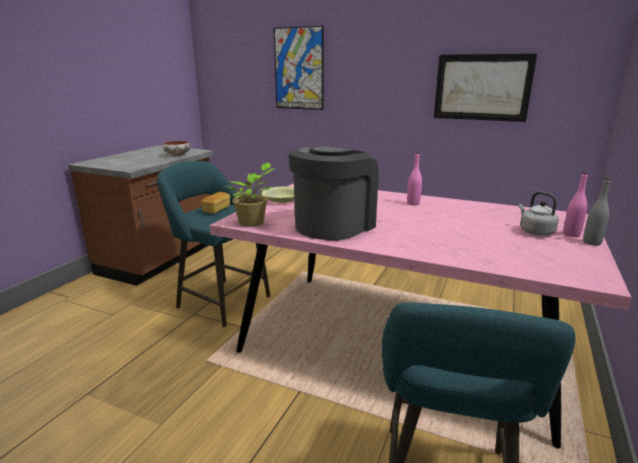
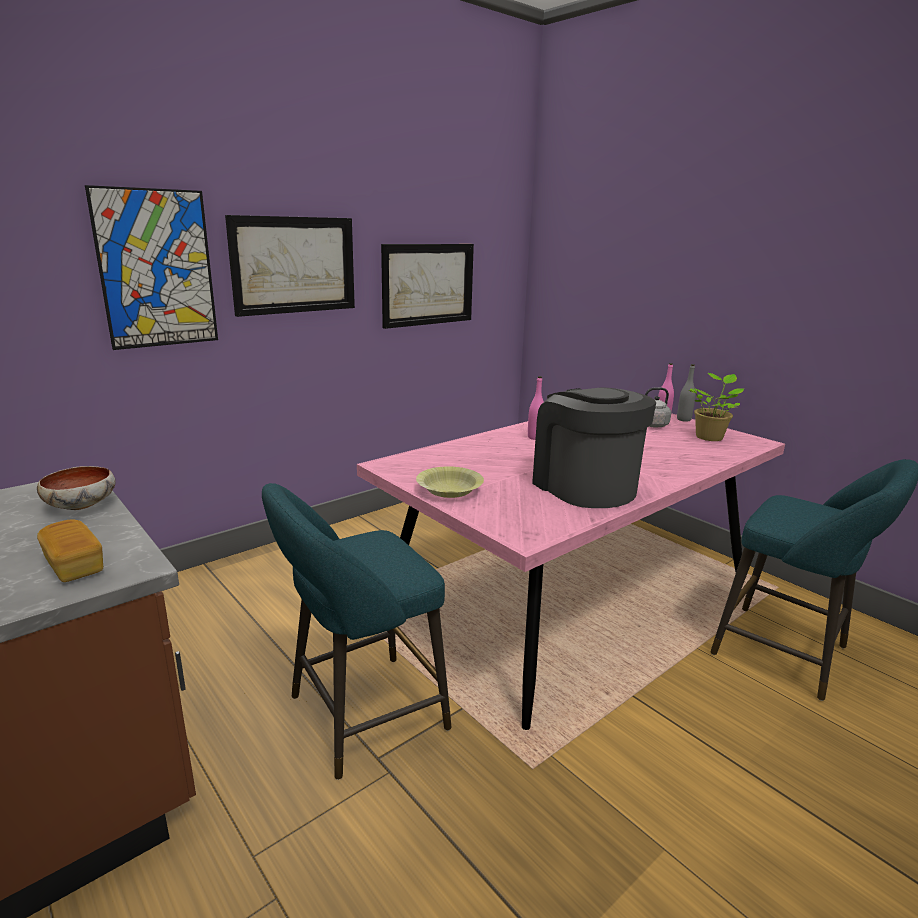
camera: 65 degrees left, 0 degrees up
(216, 210) = (357, 557): bread -> bread (74, 566)
(253, 222) = (541, 526): potted plant -> potted plant (710, 437)
(372, 68) = (294, 265): none -> picture

